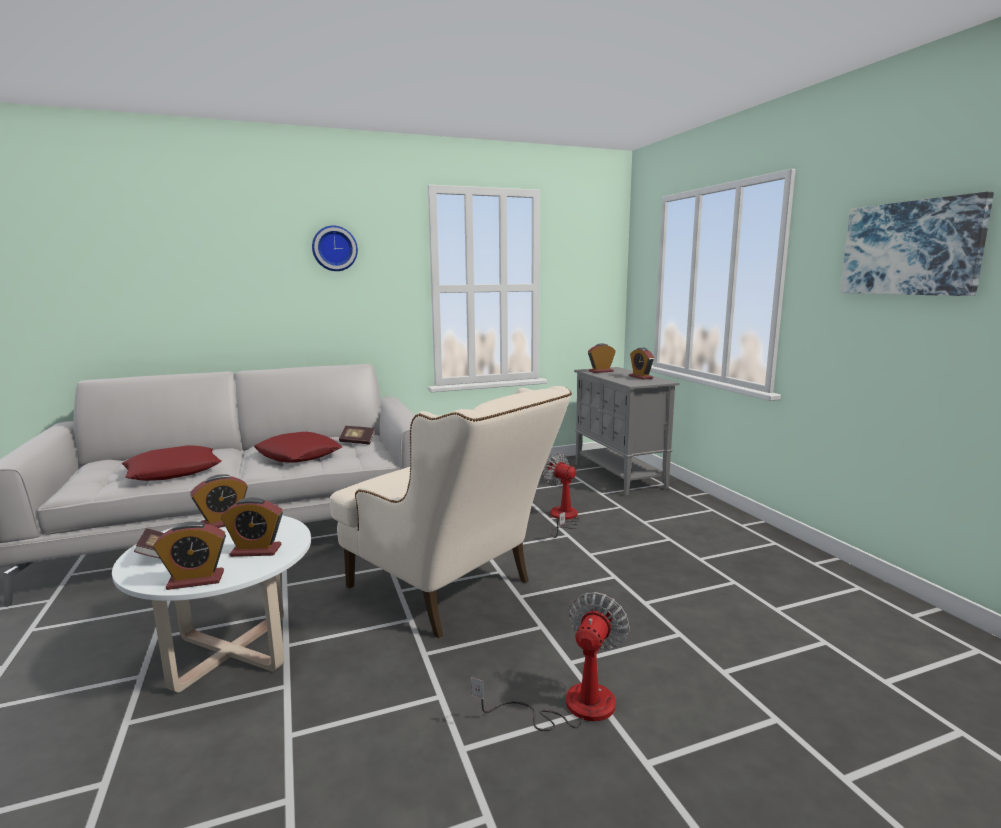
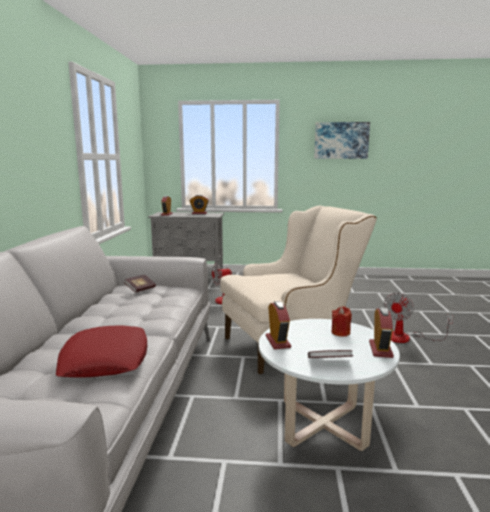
camera: 65 degrees left, 0 degrees up
(256, 551) = (340, 333): alarm clock -> red candle
(298, 455) = (139, 309): red pillow -> none
(334, 248) = (25, 110): wall clock -> none
(571, 706) = (406, 338): fan -> fan turned 105 degrees counterclockwise

